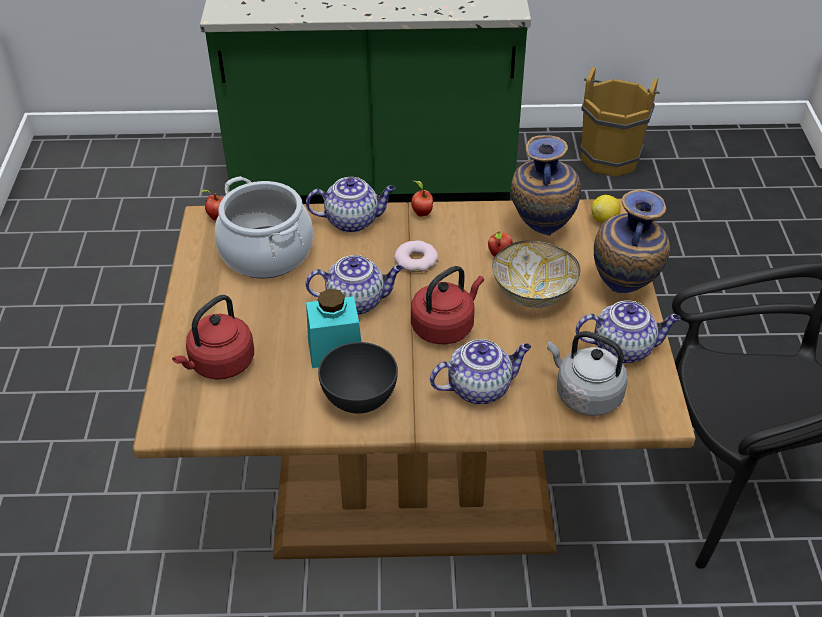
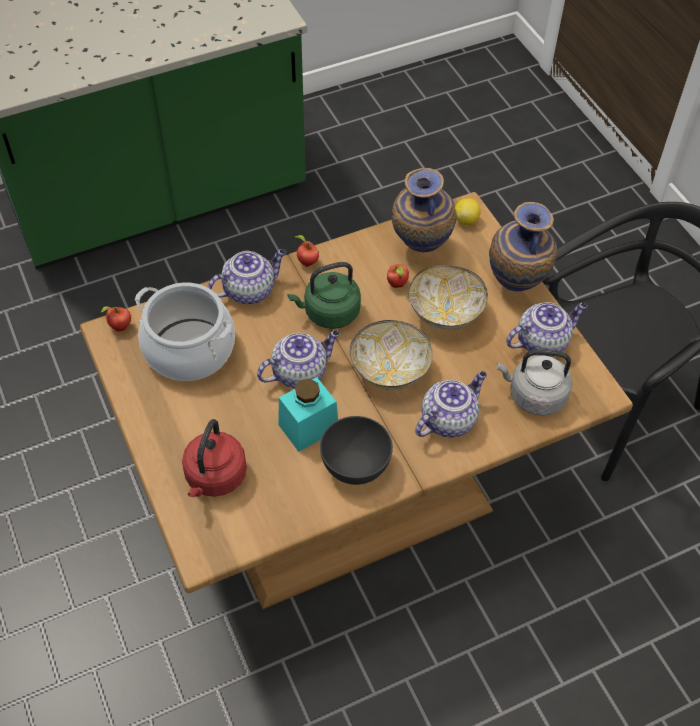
camera: 25 degrees left, 10 degrees up
(416, 260) = (329, 313): donut -> green kettle
(445, 326) = (389, 371): red kettle -> bowl
(611, 156) = (367, 113): brown bucket -> none

